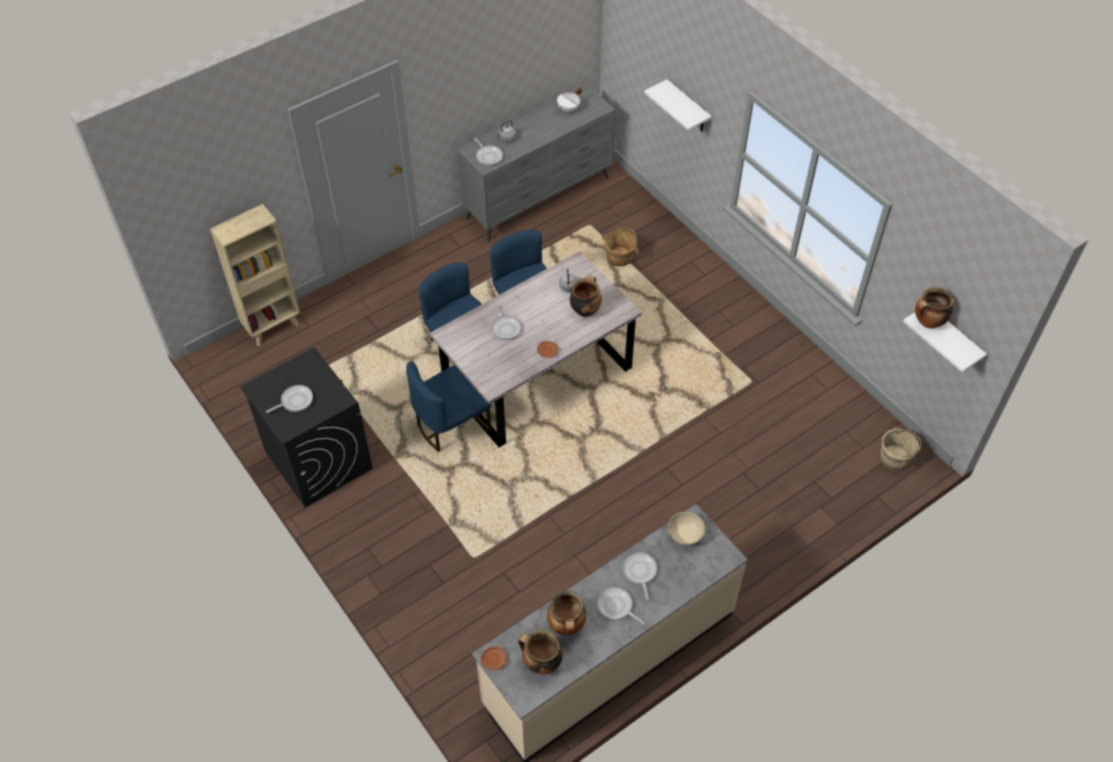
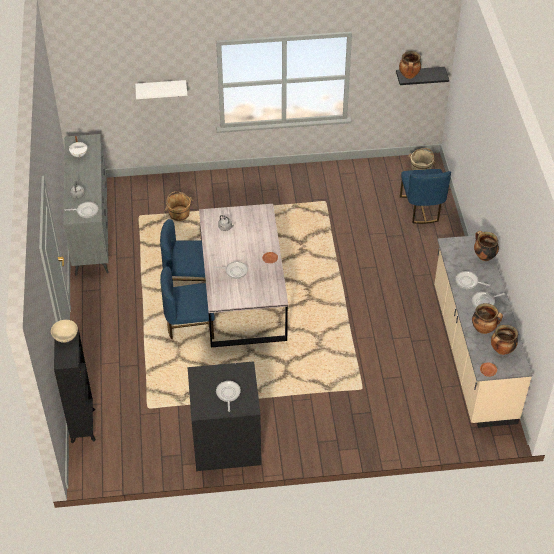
camera: 60 degrees left, 5 degrees down
(273, 326) = (83, 424): beige bookcase -> black bookcase
(451, 425) = (251, 358): blue chair -> blue chair (421, 208)
(585, 310) = (250, 227): cooking pot -> cooking pot (483, 256)
(685, 535) = (456, 252): beige bowl -> beige bowl (65, 337)
(953, 338) = (419, 75): white shelf -> black shelf

